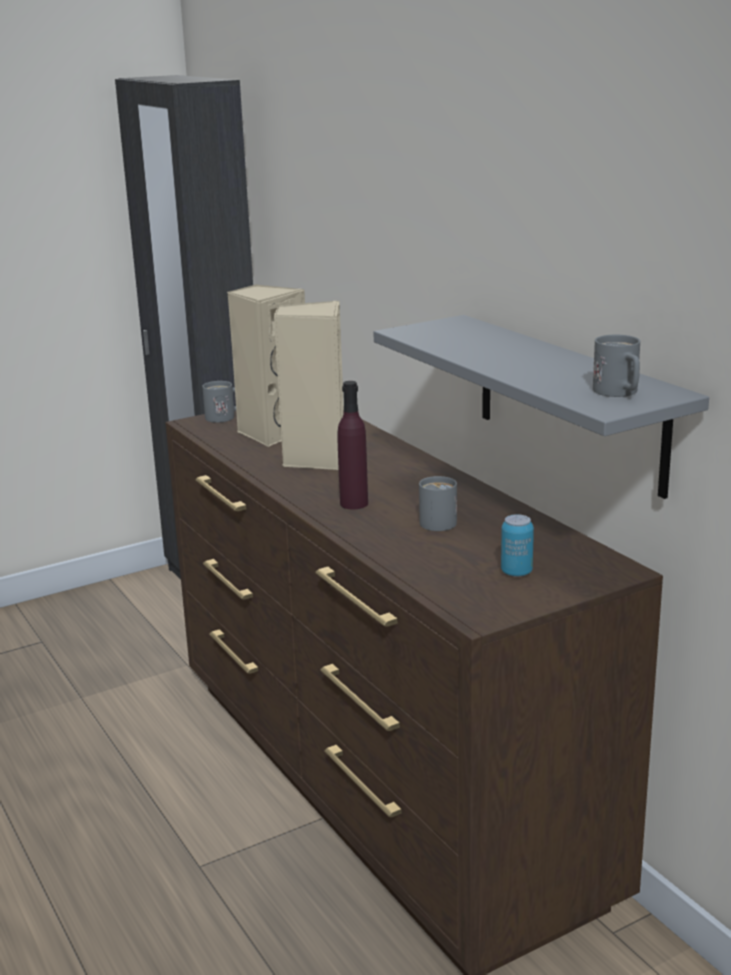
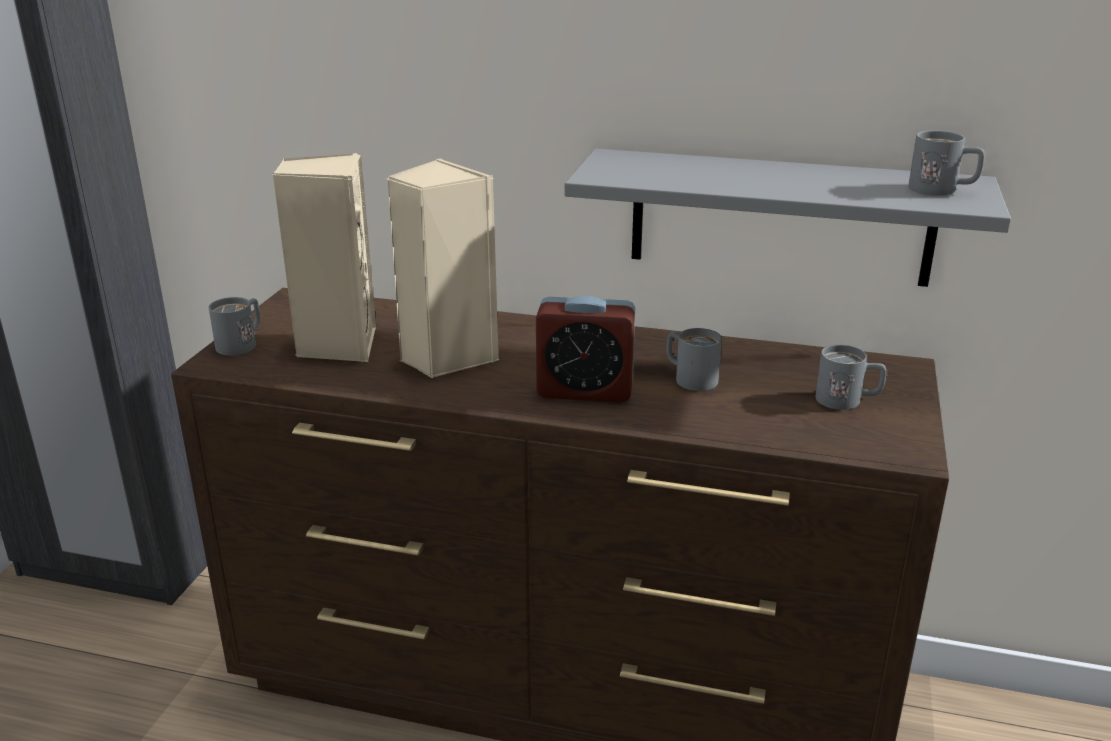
camera: 45 degrees left, 5 degrees up
(354, 503) = (584, 391): purple bottle -> alarm clock
(516, 572) = (848, 400): can -> grey mug

